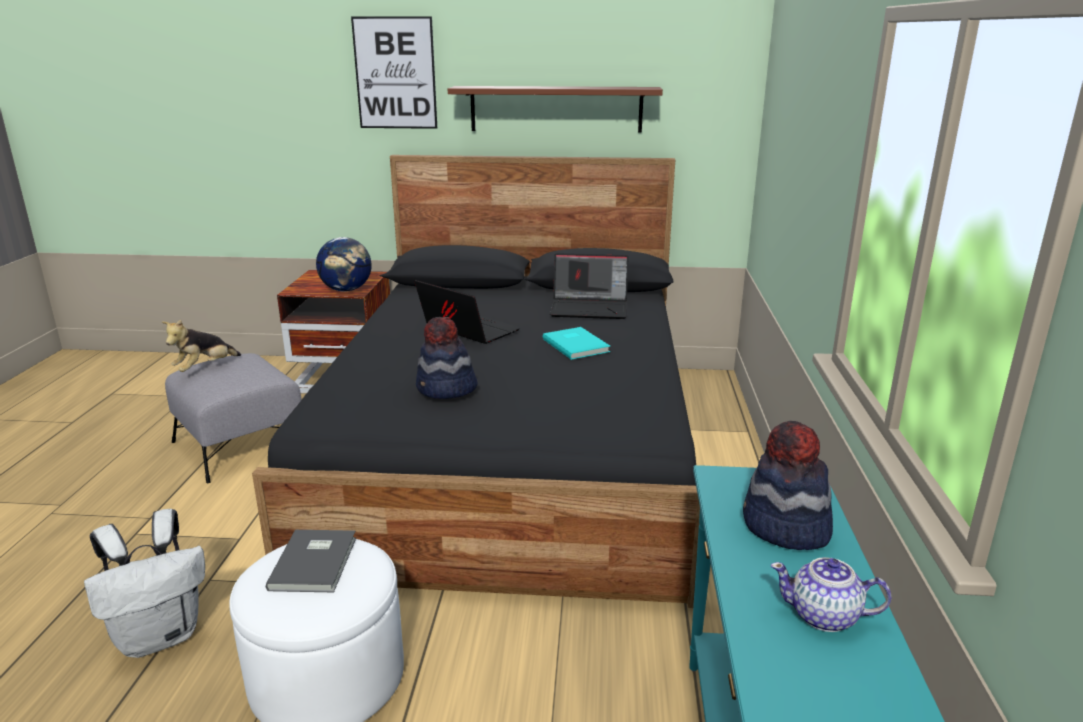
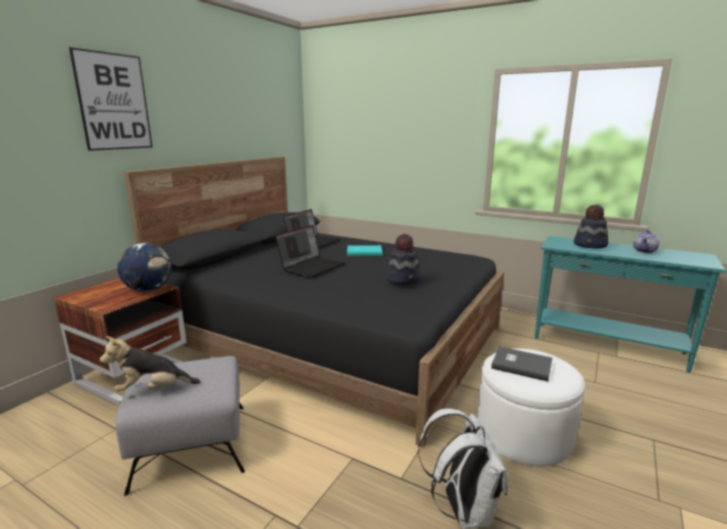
camera: 65 degrees left, 5 degrees down
(205, 368) = (153, 389): plush toy -> plush toy turned 105 degrees clockwise
(467, 330) = (312, 266): laptop -> laptop turned 150 degrees clockwise
(556, 109) = (222, 129): brown shelf -> none

